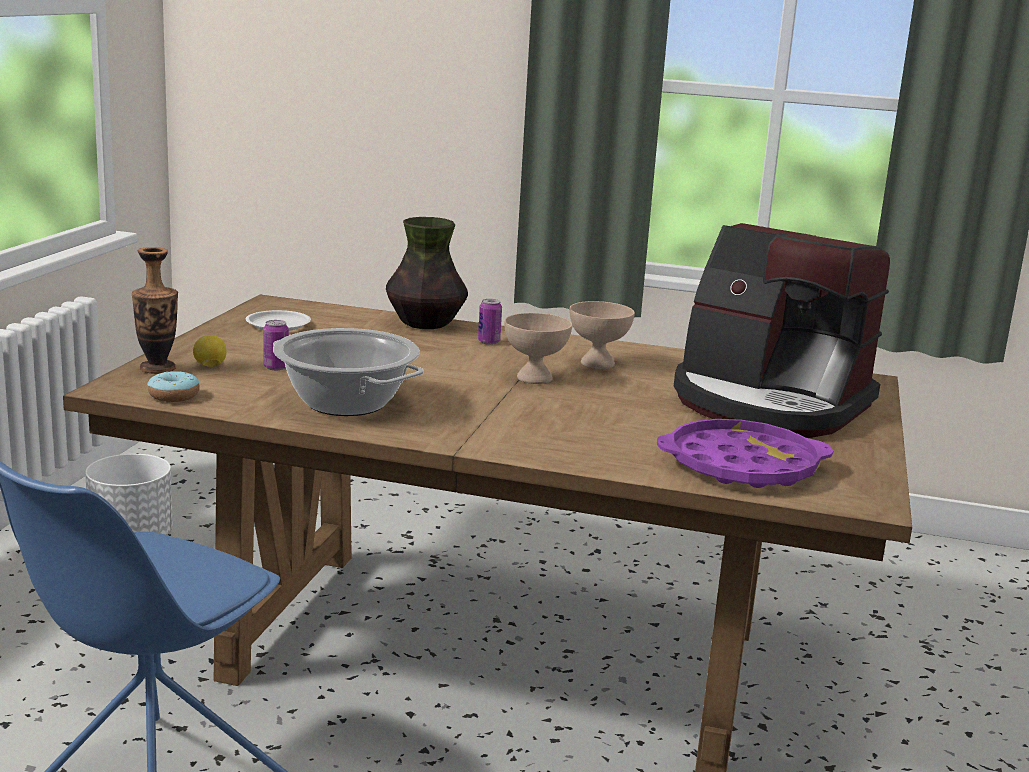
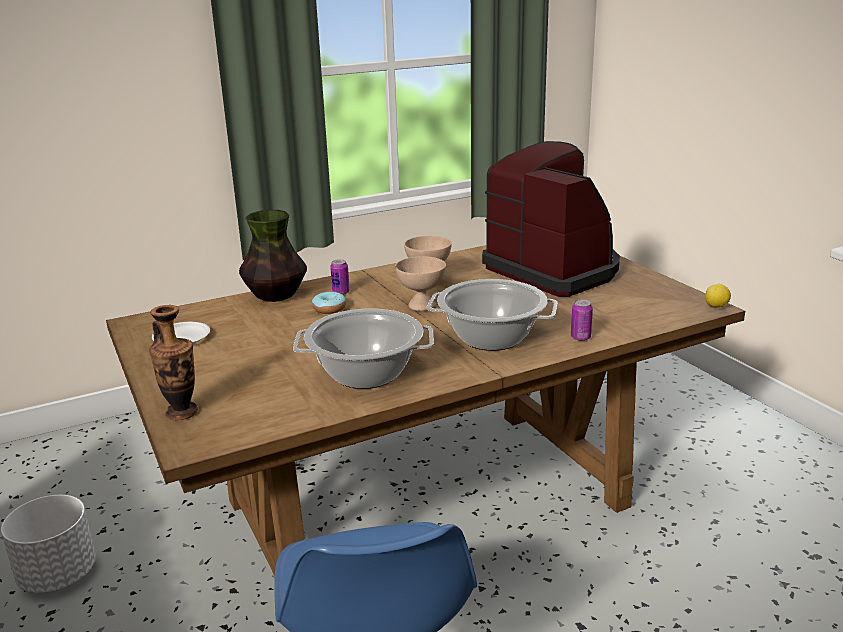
camera: 40 degrees left, 5 degrees up
(174, 396) = (248, 427): donut -> donut (329, 309)
(210, 366) = (214, 392): lemon -> lemon (716, 307)
(276, 367) = (261, 370): can -> can (580, 337)
(529, 426) = (492, 338): none -> cooking pot
(741, 466) = (626, 312): purple tray -> none
(769, 404) = (554, 270): coffee machine -> coffee machine turned 120 degrees counterclockwise

